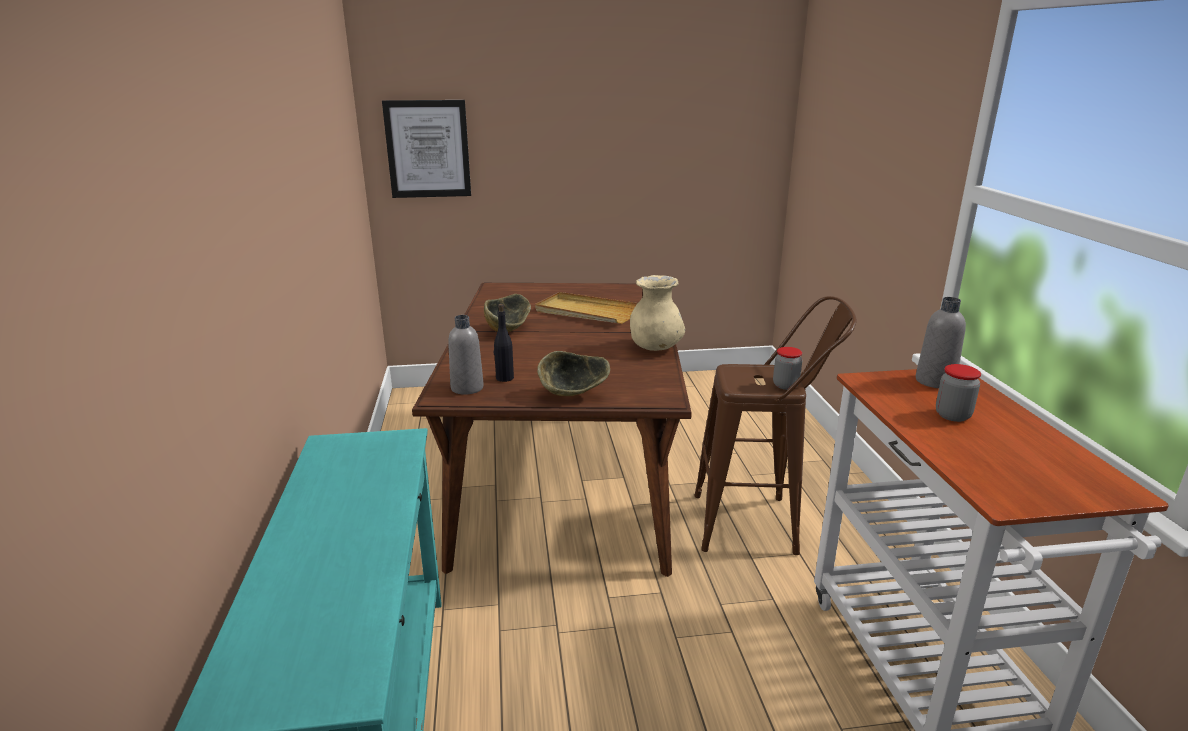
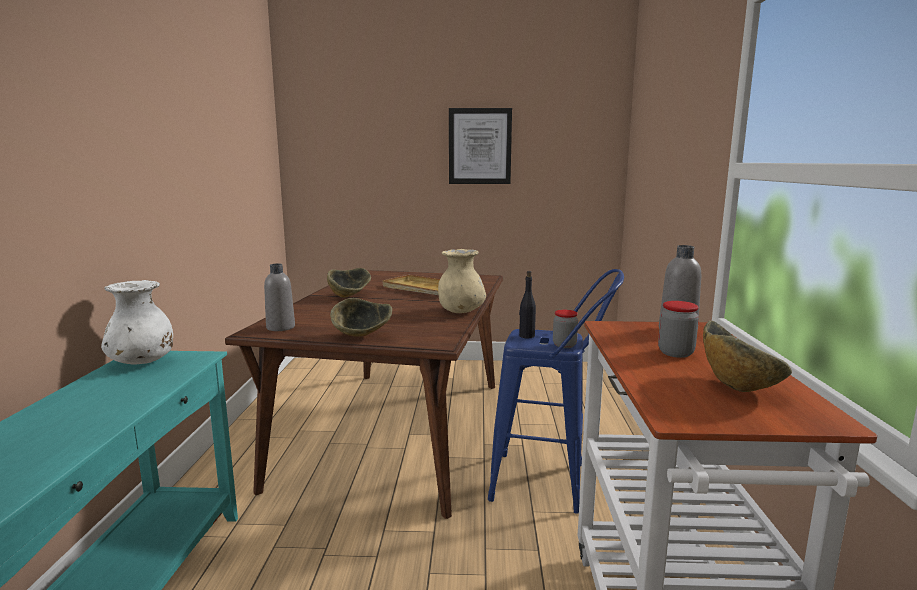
camera: 10 degrees right, 10 degrees down
(342, 453) = (142, 362): none -> white vase
(428, 149) = (328, 168): picture -> picture (480, 146)
(504, 378) = (317, 323): black bottle -> black bottle (526, 336)
(758, 524) = (550, 484): brown stool -> blue stool
(1030, 455) = (736, 386): none -> bowl

